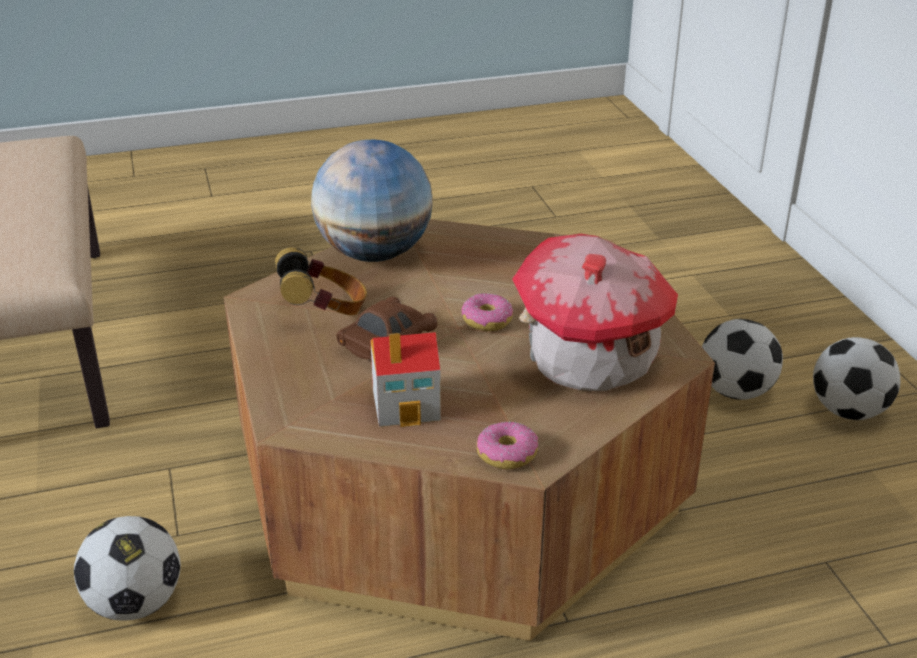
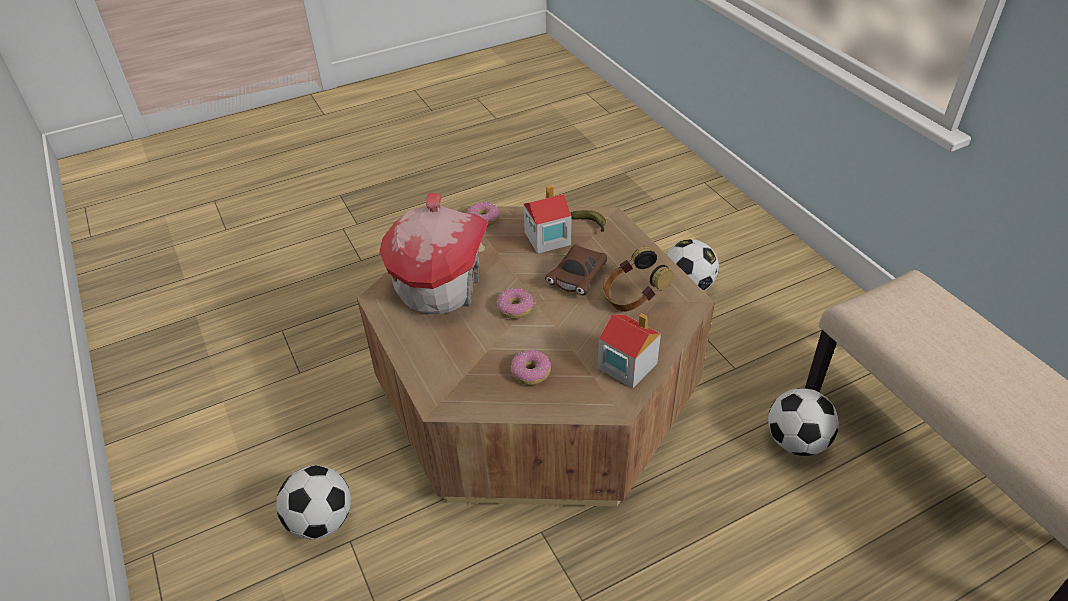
camera: 170 degrees right, 10 degrees up
(325, 417) = (589, 224): none -> banana
(375, 254) = (626, 365): globe -> toy house
(486, 261) = (530, 372): none -> donut
(848, 411) = (229, 513): football -> football (796, 442)

